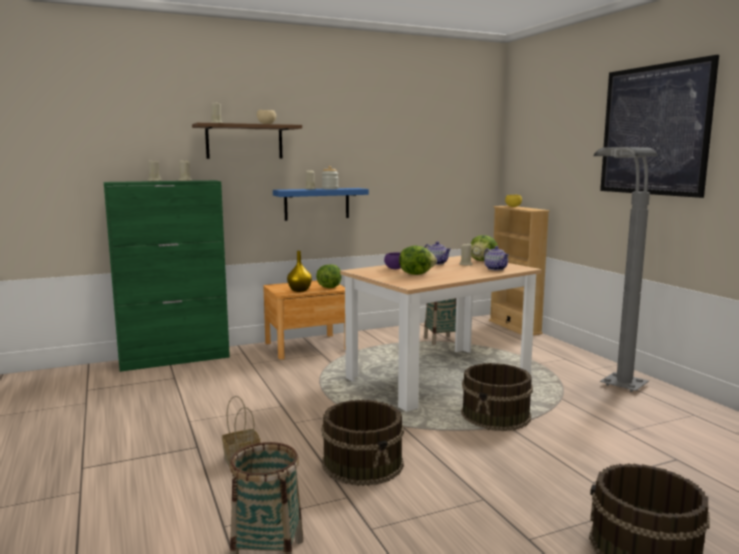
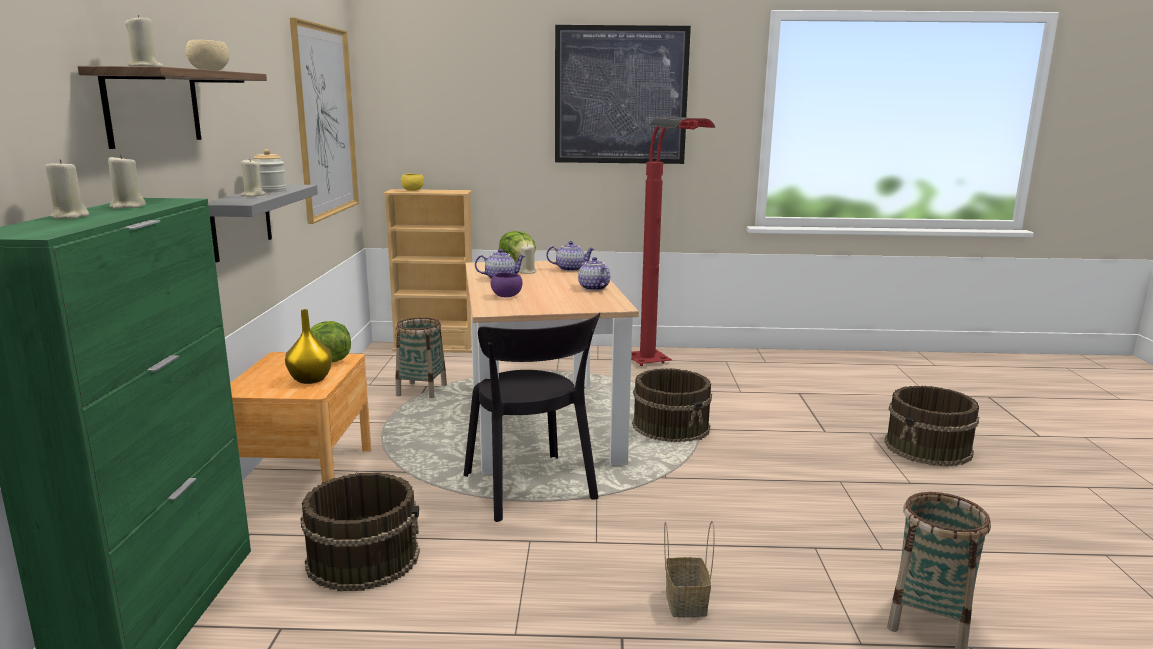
camera: 65 degrees left, 5 degrees up
(317, 204) = (241, 221): blue shelf -> grey shelf
(341, 394) = (531, 490): none -> black chair
(363, 463) = (742, 521): brown bucket -> brown bucket (363, 558)
(416, 274) = (555, 295): lettuce -> none
(443, 155) = (325, 122): none -> picture
(450, 277) = (593, 288): none -> teapot
(614, 392) = (660, 368): grey floor lamp -> red floor lamp

